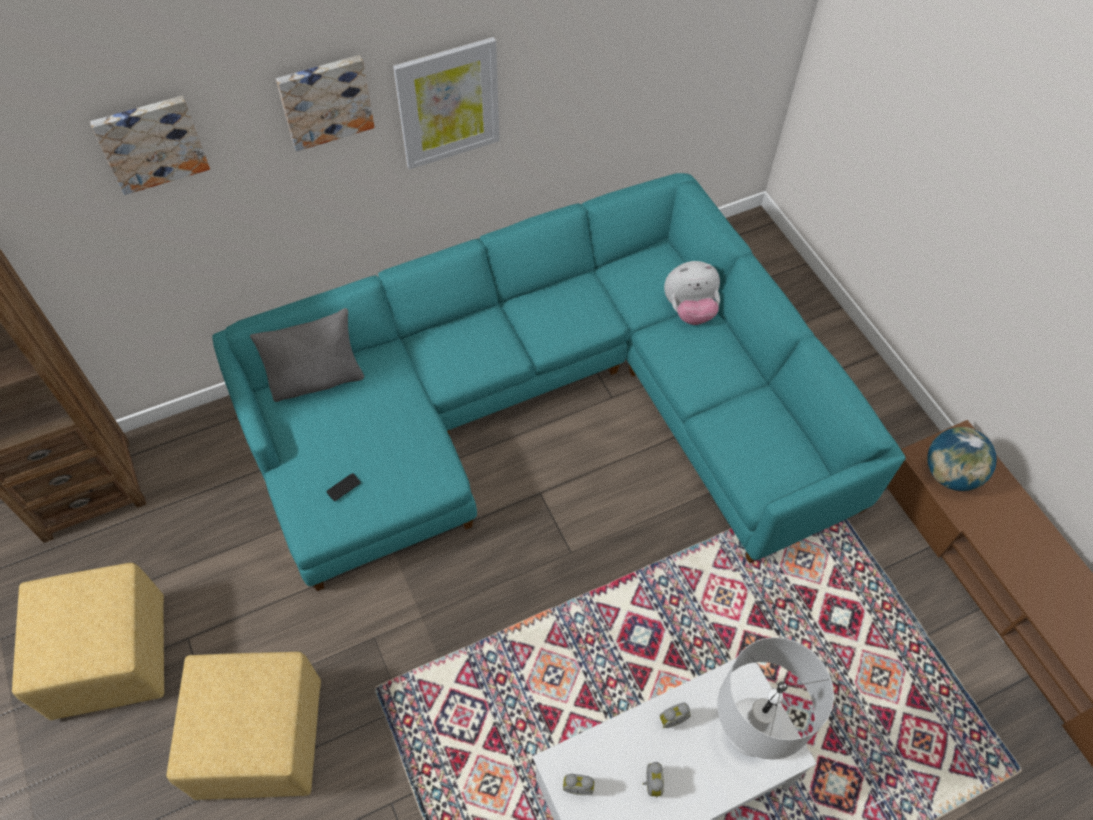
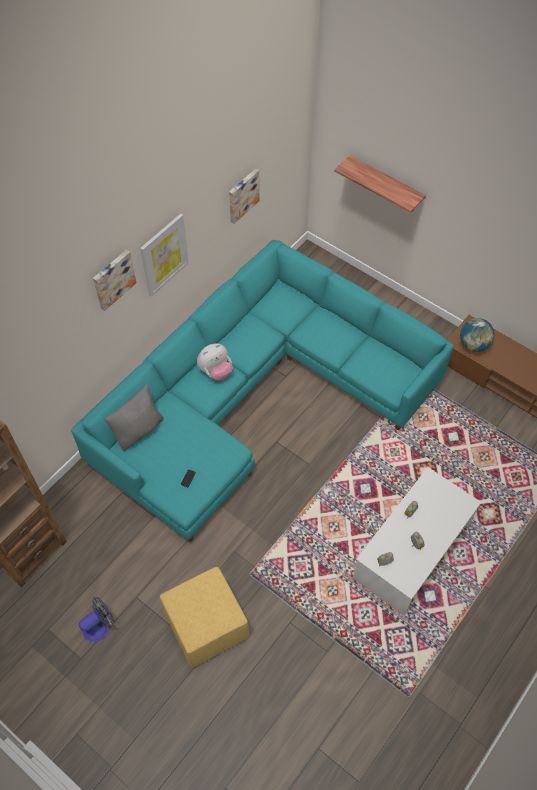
camera: 25 degrees left, 0 degrees up
(109, 657) = (99, 626): yellow ottoman -> fan
(151, 142) = (42, 336): picture -> picture (242, 195)
(689, 310) = (310, 313): plush toy -> plush toy (216, 371)
(747, 735) = (445, 504): white table lamp -> none
(902, 134) = (385, 185): none -> shelf

